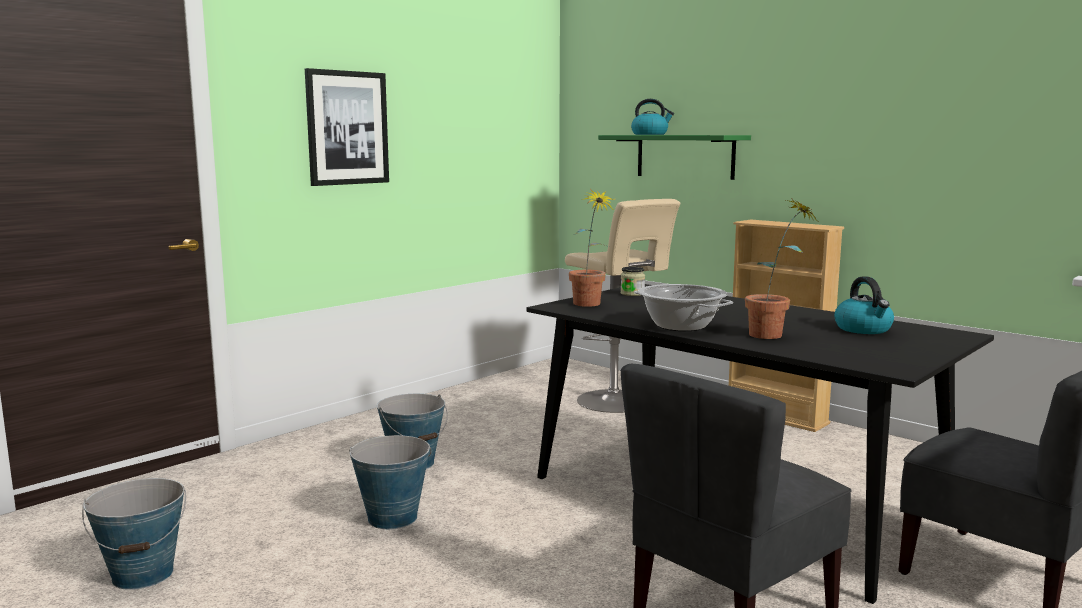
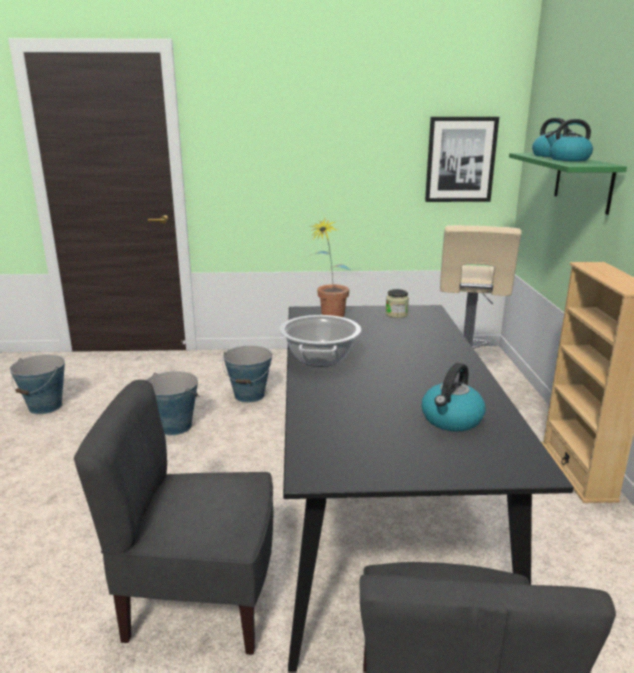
camera: 45 degrees right, 10 degrees up
(347, 128) = (286, 141): picture -> picture (460, 160)
(684, 134) = (568, 159): none -> kettle
(775, 334) = (355, 393): potted plant -> none

